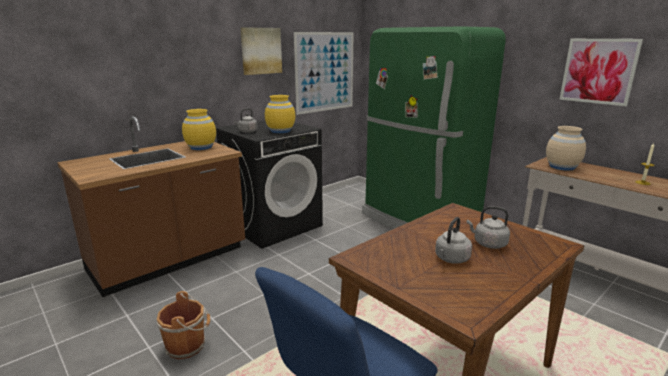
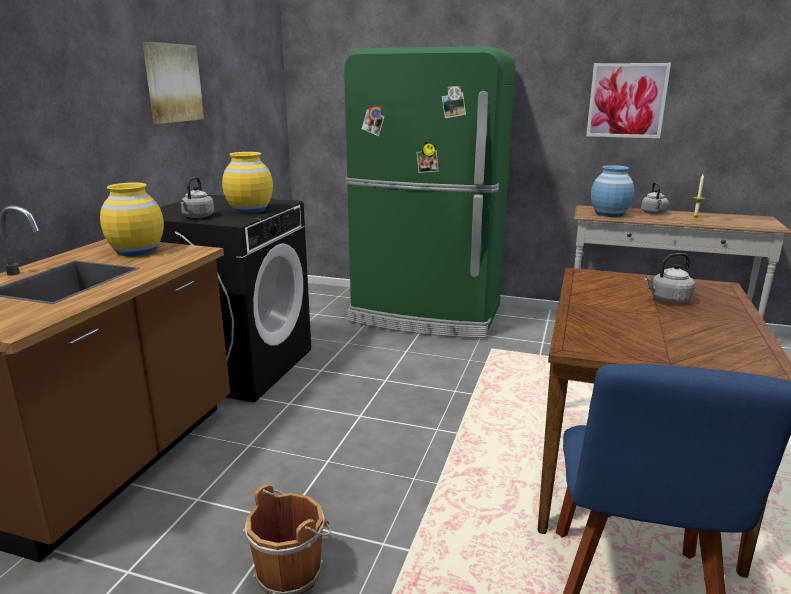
camera: 30 degrees left, 0 degrees up
(325, 72) = (250, 118): picture -> none
(451, 259) = (665, 322): grey kettle -> grey kettle (653, 213)
(562, 167) = (609, 214): beige vase -> blue vase

